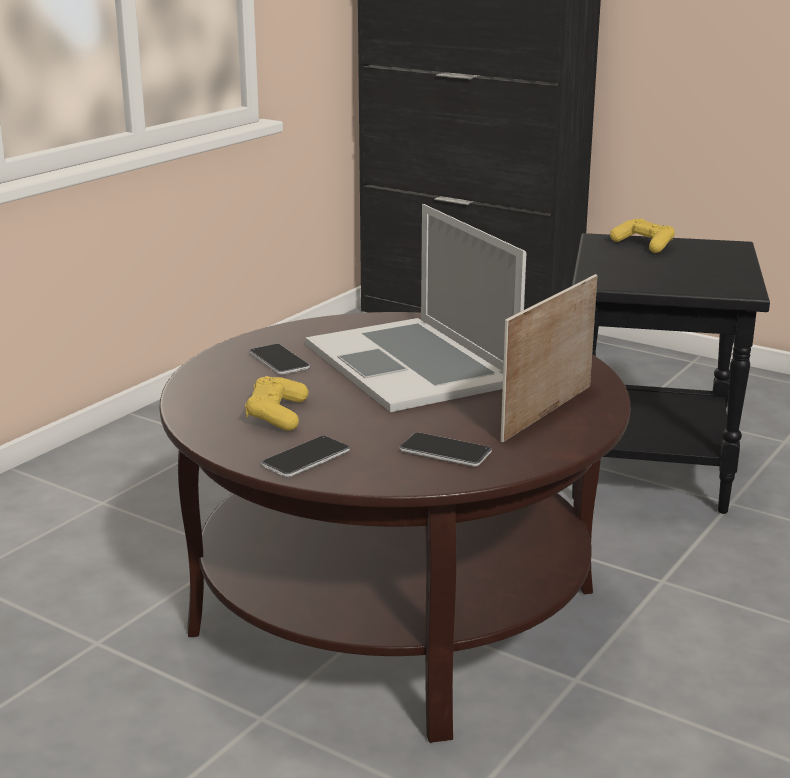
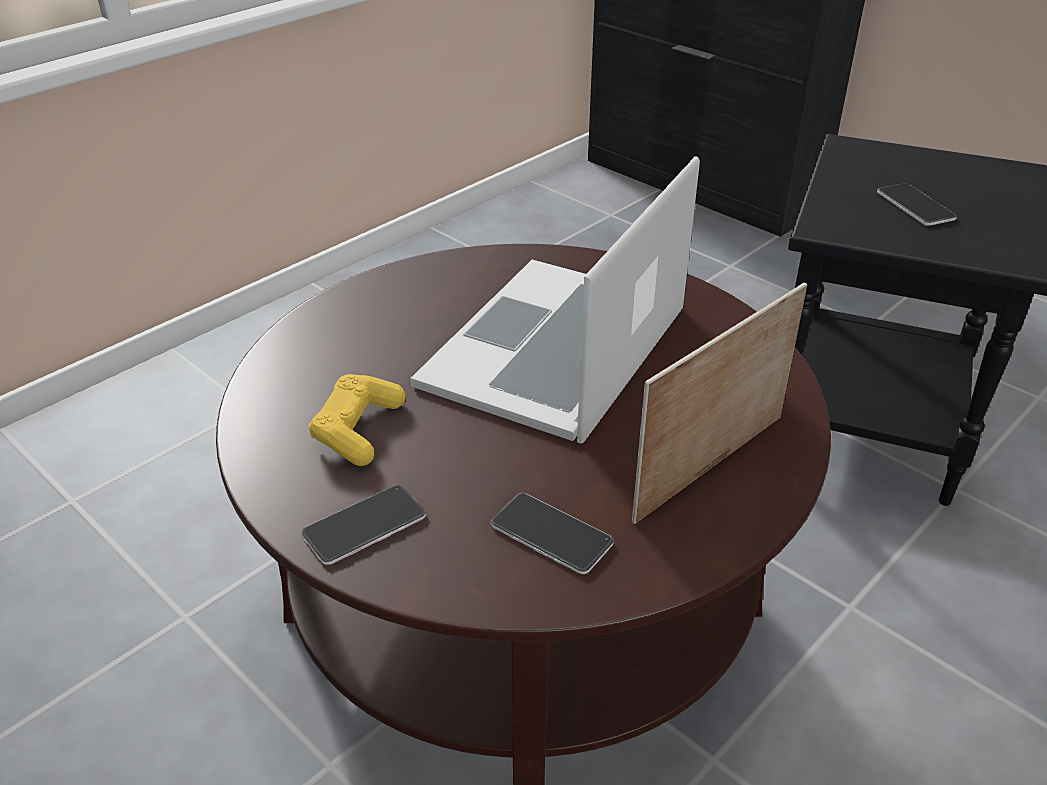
camera: 10 degrees right, 15 degrees up
(279, 361) = (396, 324): phone -> phone (915, 206)
(411, 364) = (557, 347): laptop -> laptop turned 45 degrees clockwise
(644, 244) = (902, 161): yellow game controller -> none

